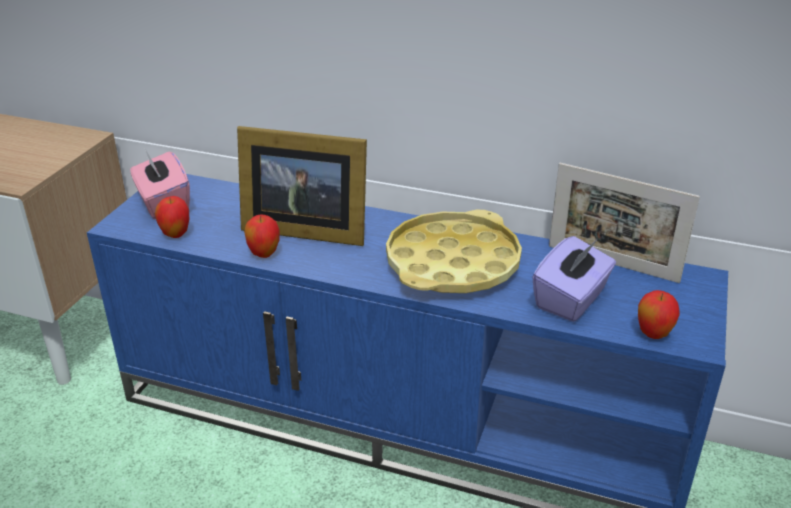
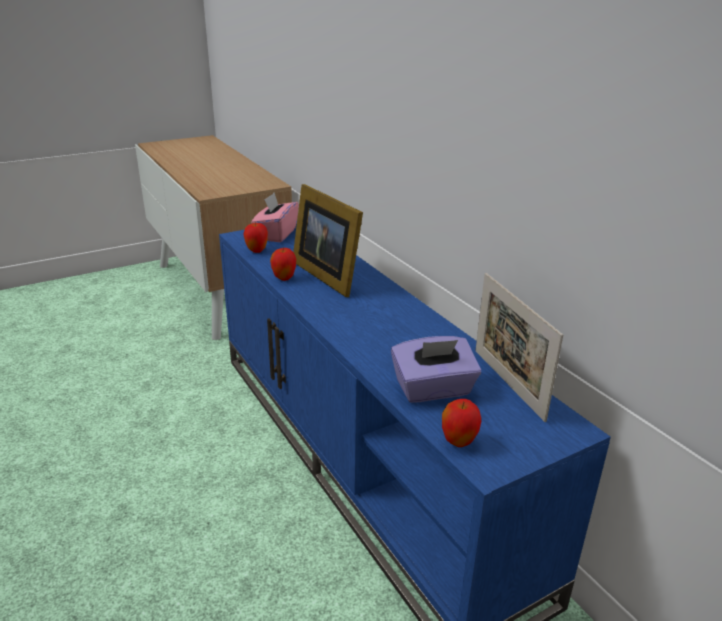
camera: 40 degrees right, 5 degrees down
(452, 263) = (387, 330): yellow tray -> none

